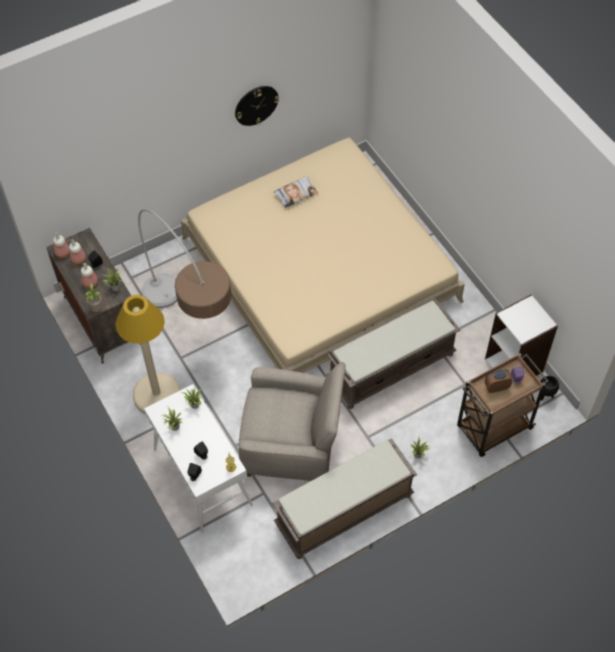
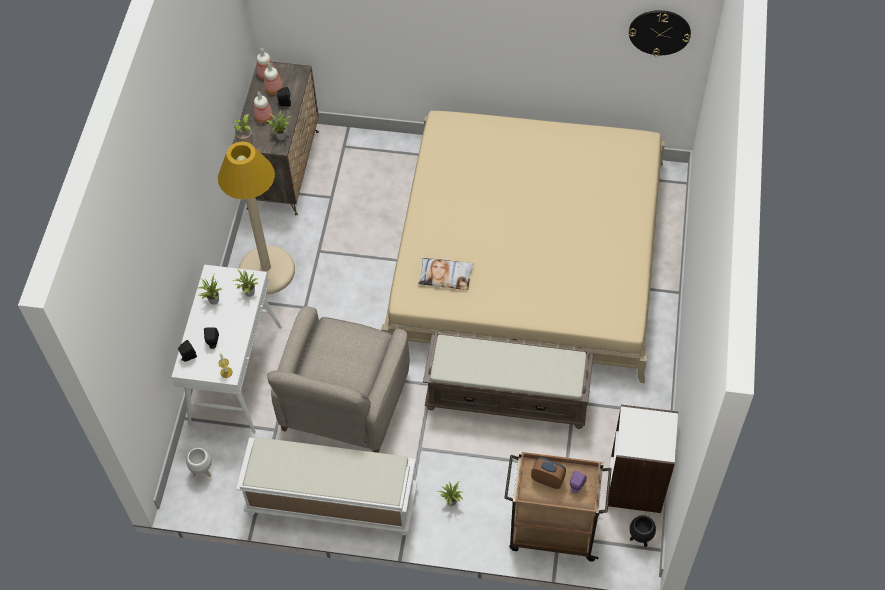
camera: 40 degrees right, 0 degrees up
(191, 328) = (354, 230): floor lamp -> none
(240, 555) = (202, 471): none -> white planter
(256, 105) = (544, 32): wall clock -> wall clock (659, 32)
(292, 444) = (344, 403): beige armchair -> beige armchair turned 60 degrees clockwise
(296, 194) = (549, 157): pillow -> pillow (445, 276)
(344, 511) = (330, 502): brown bench -> white bench

